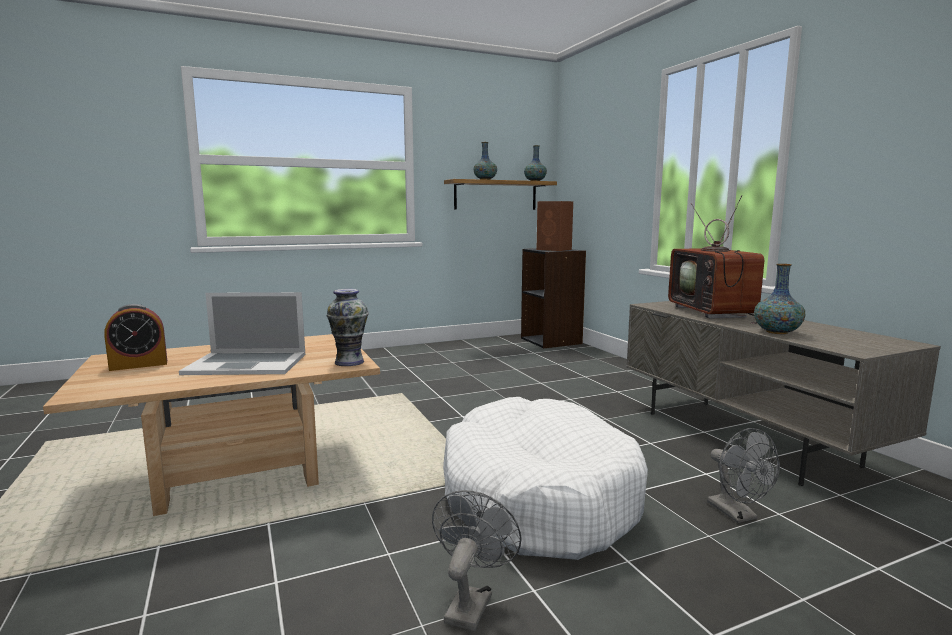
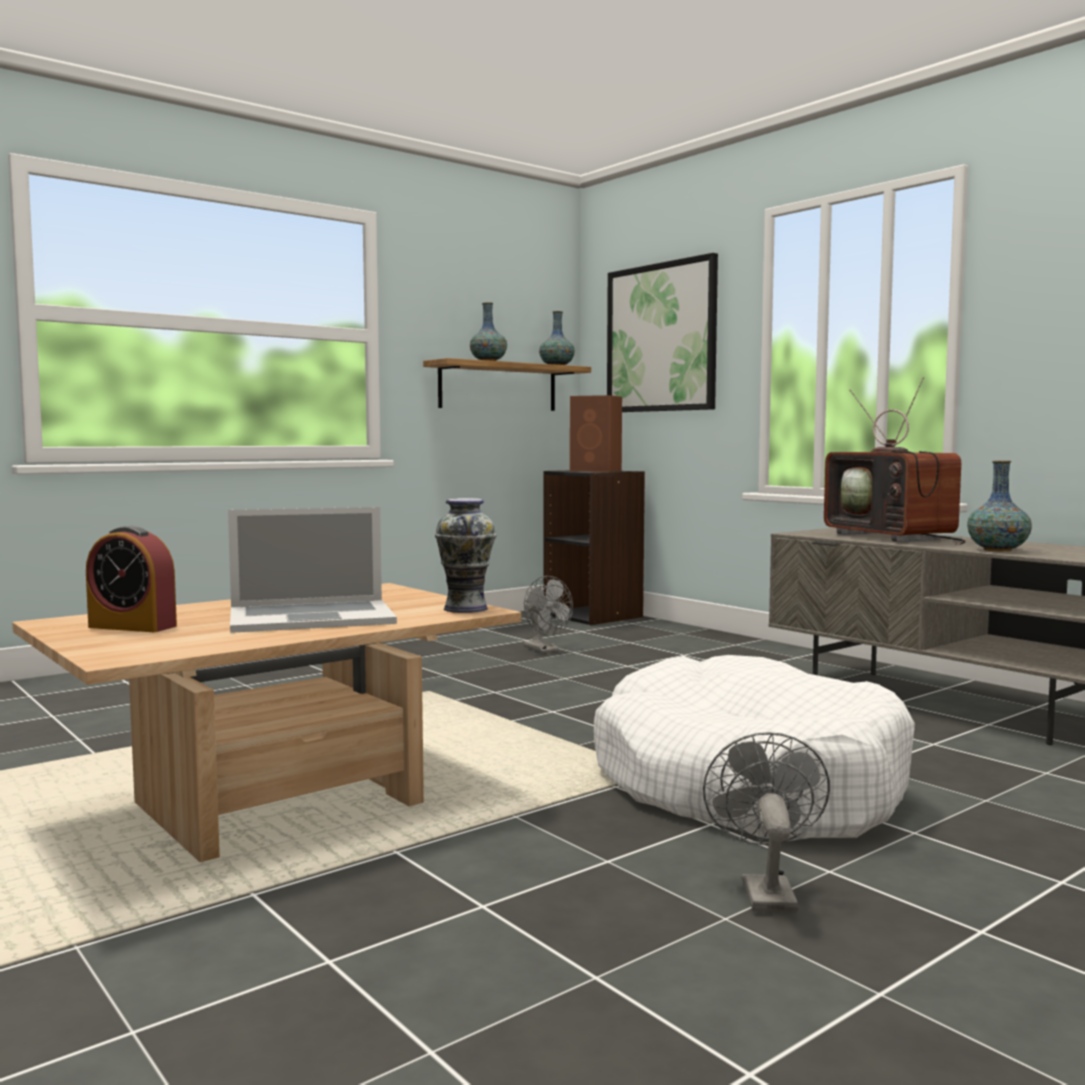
camera: 15 degrees left, 5 degrees down
(139, 365) = (132, 627): alarm clock -> alarm clock turned 60 degrees clockwise
(598, 162) = (661, 338): none -> picture
(737, 514) = (1002, 778): grey fan -> grey fan (545, 650)

